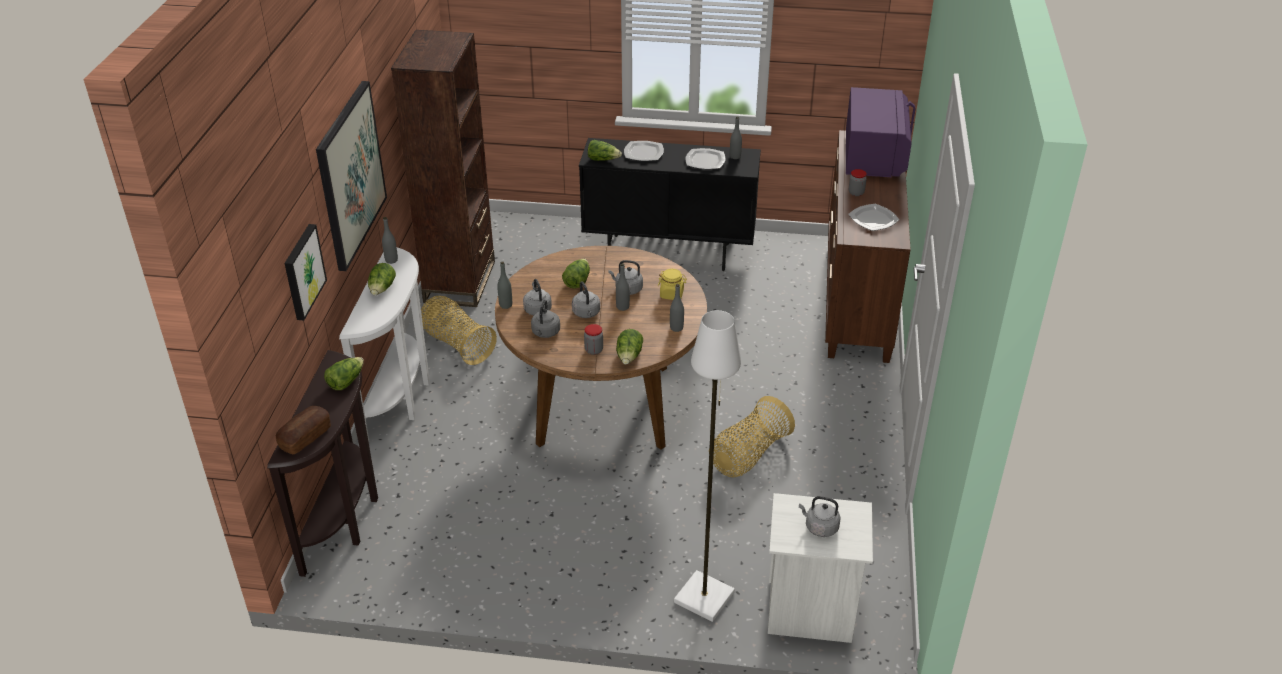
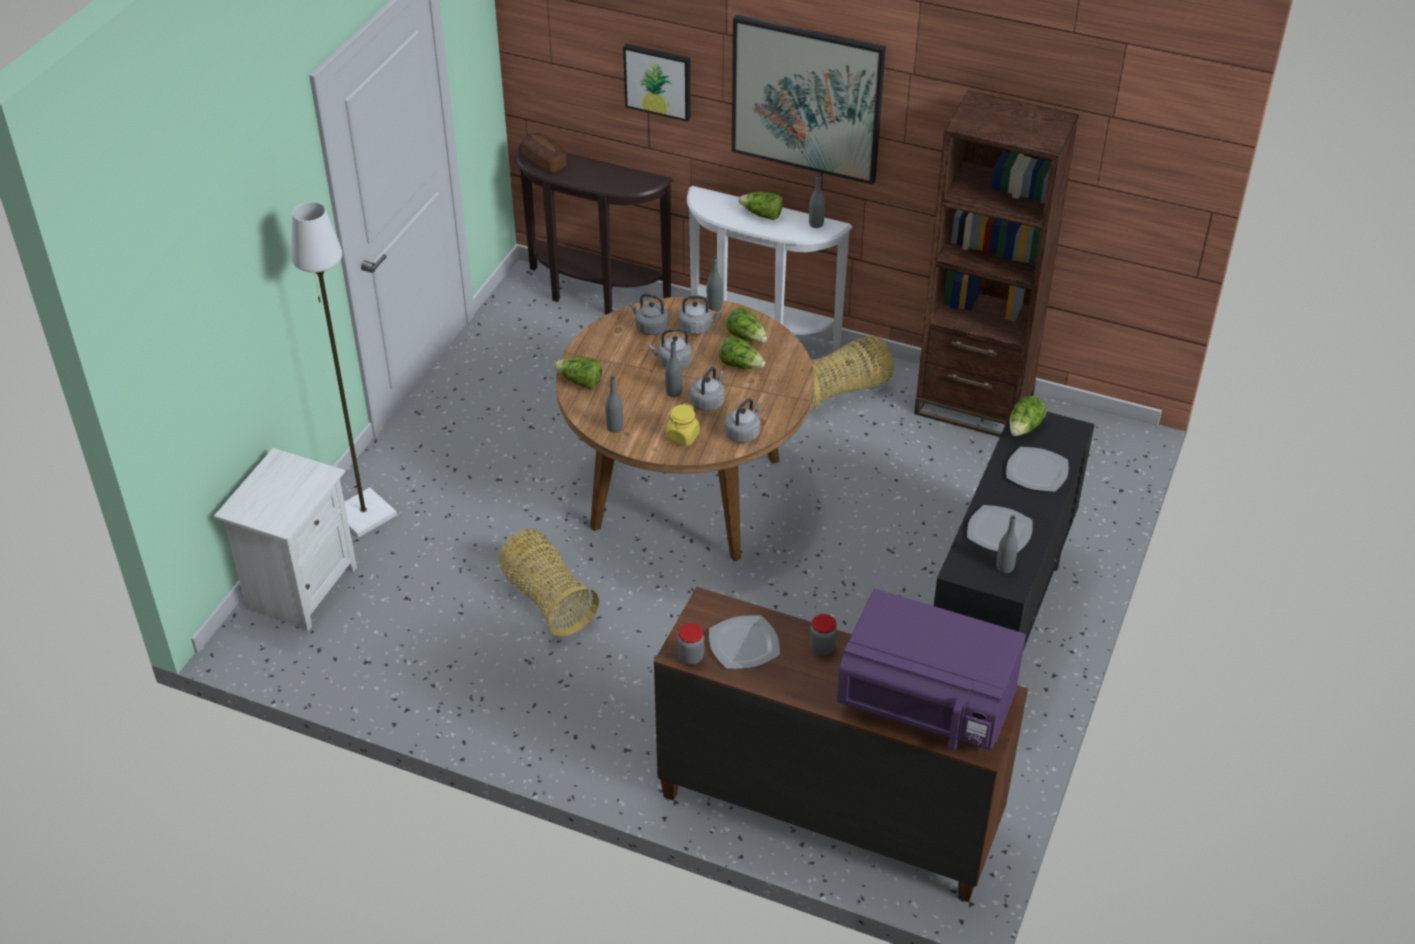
camera: 105 degrees right, 5 degrees up
(346, 381) = (614, 185): lettuce -> lettuce (747, 337)
(594, 350) = (603, 358): jar -> jar (691, 657)
(819, 527) = (278, 490): grey kettle -> grey kettle (743, 433)

